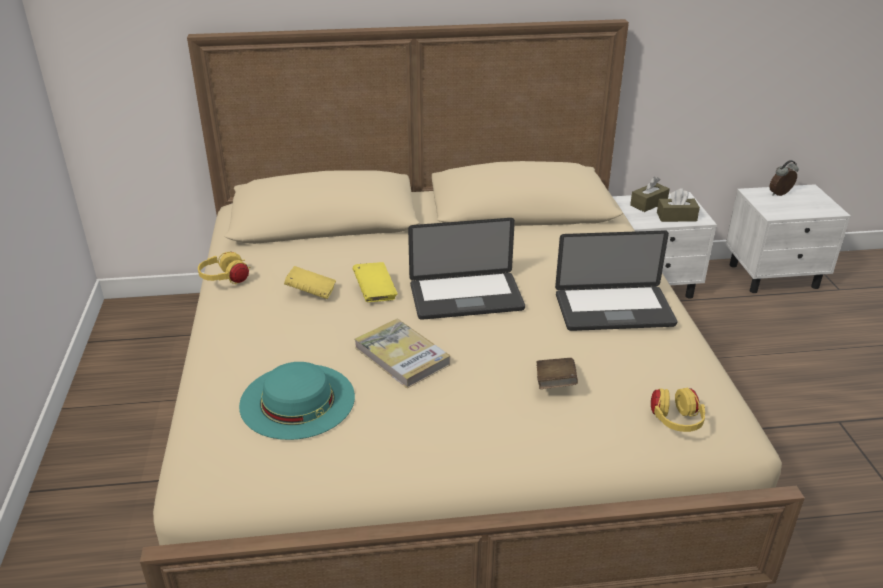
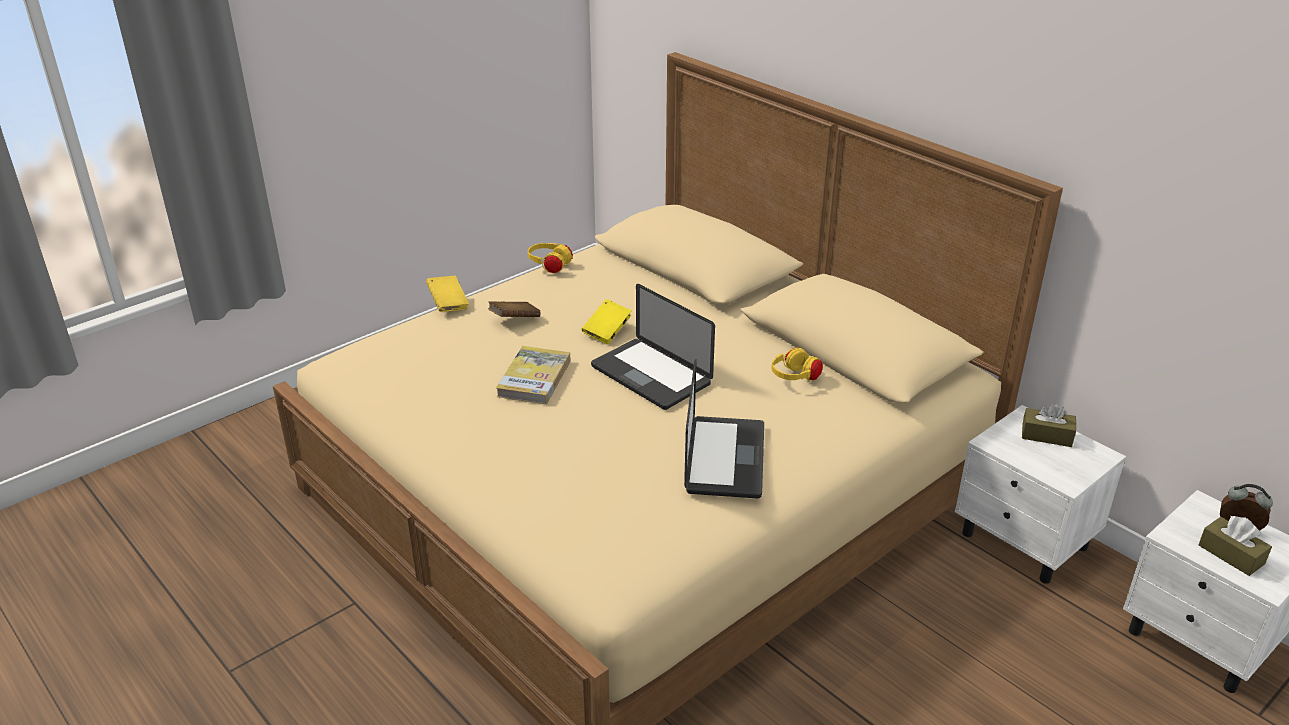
camera: 55 degrees right, 0 degrees up
(297, 400) = (438, 358): turquoise hat -> none
(311, 293) = (572, 306): yellow book -> yellow book (448, 304)
(555, 384) = (574, 464): brown book -> brown book (514, 320)
(614, 310) = (725, 459): laptop -> laptop turned 135 degrees counterclockwise
(675, 422) = (585, 546): yellow headphones -> yellow headphones (795, 378)
(676, 217) = (1045, 464): brown tissue box -> brown tissue box (1231, 554)

